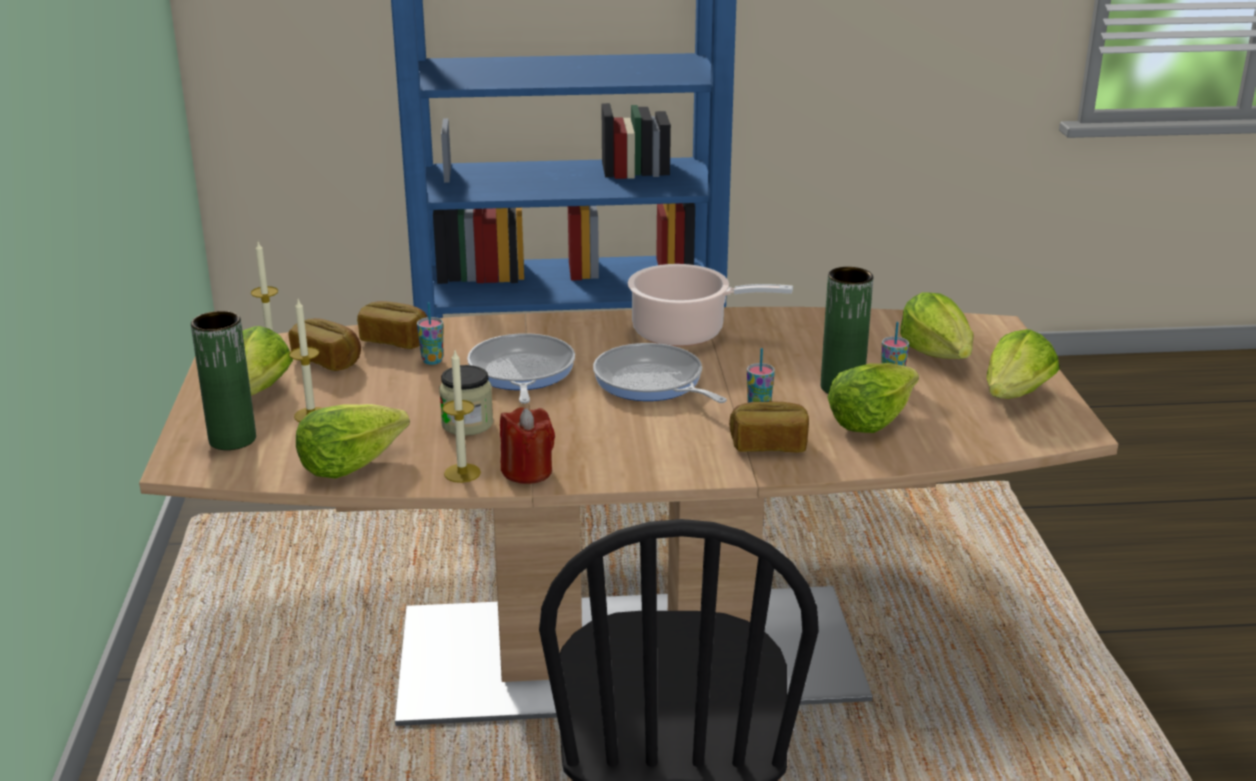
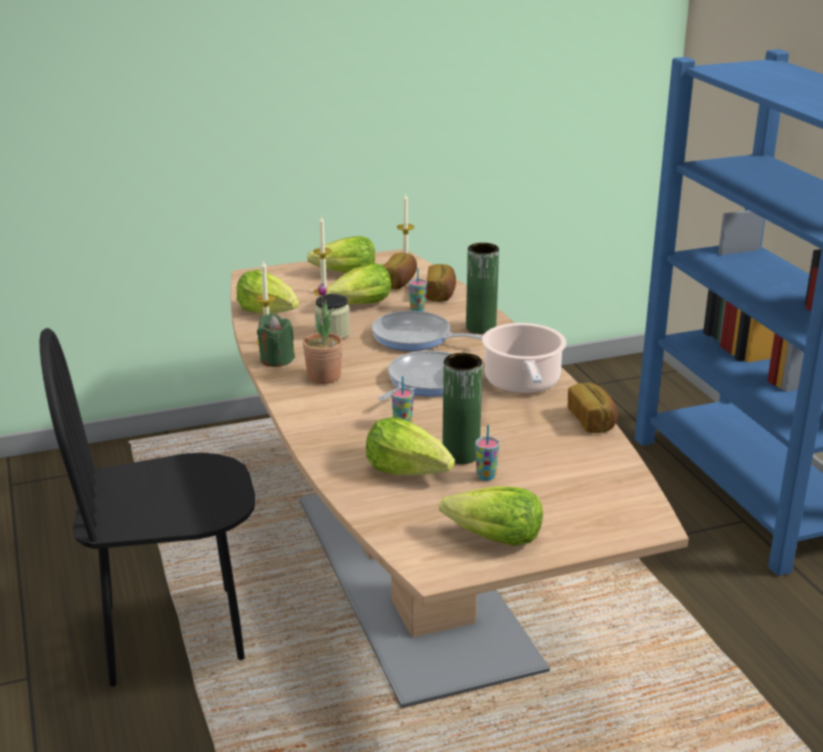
camera: 75 degrees right, 0 degrees up
(232, 439) = (286, 279): green vase -> green vase (481, 328)
(521, 373) = (415, 337): frying pan -> frying pan turned 135 degrees counterclockwise
(527, 471) = (276, 359): red candle -> green candle
(602, 443) = (324, 377): none -> potted plant
(769, 445) = (347, 433): bread -> bread (592, 421)
(938, 354) = (558, 496): lettuce -> lettuce (361, 305)

